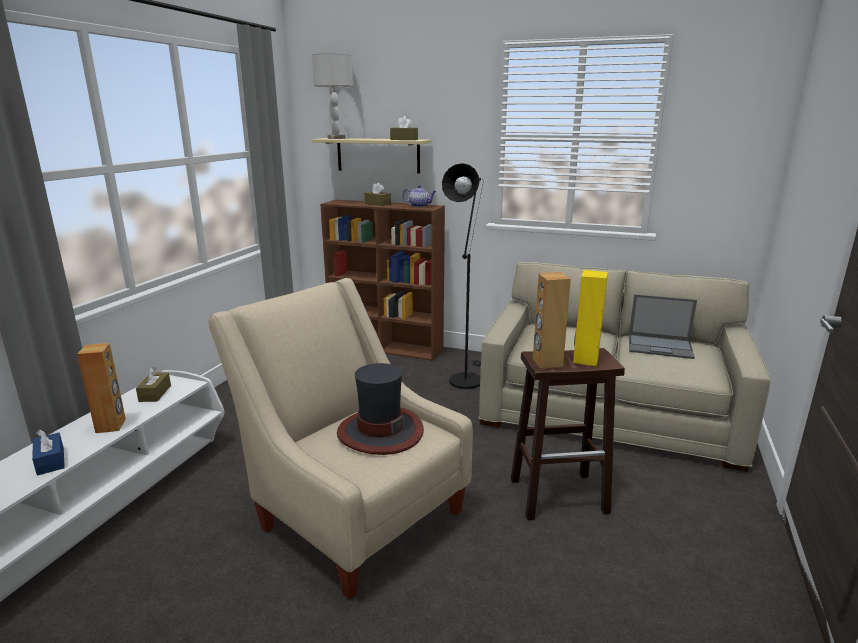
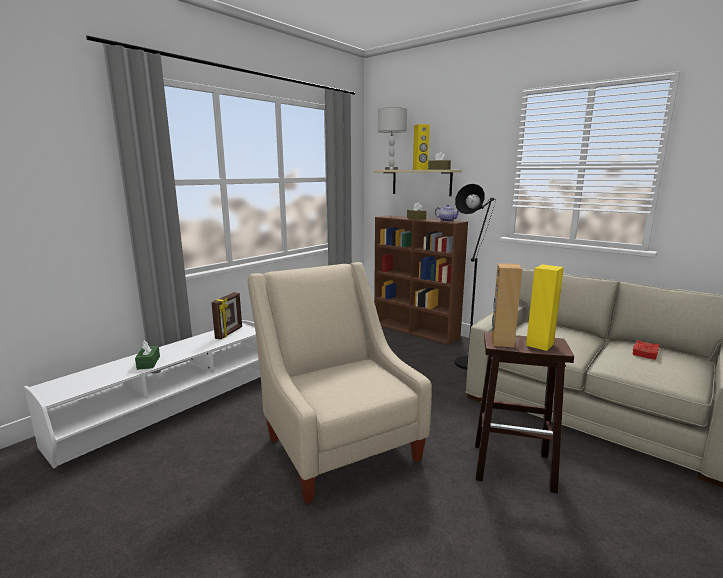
camera: 20 degrees right, 5 degrees down
(50, 461) = (148, 362): blue tissue box -> green tissue box
(111, 425) = (193, 348): brown speaker -> none
(155, 393) = (229, 333): brown tissue box -> picture frame
(377, 139) = (420, 169): none -> yellow speaker
(380, 432) = (357, 379): hat -> none
(660, 347) = (644, 352): laptop -> red book

